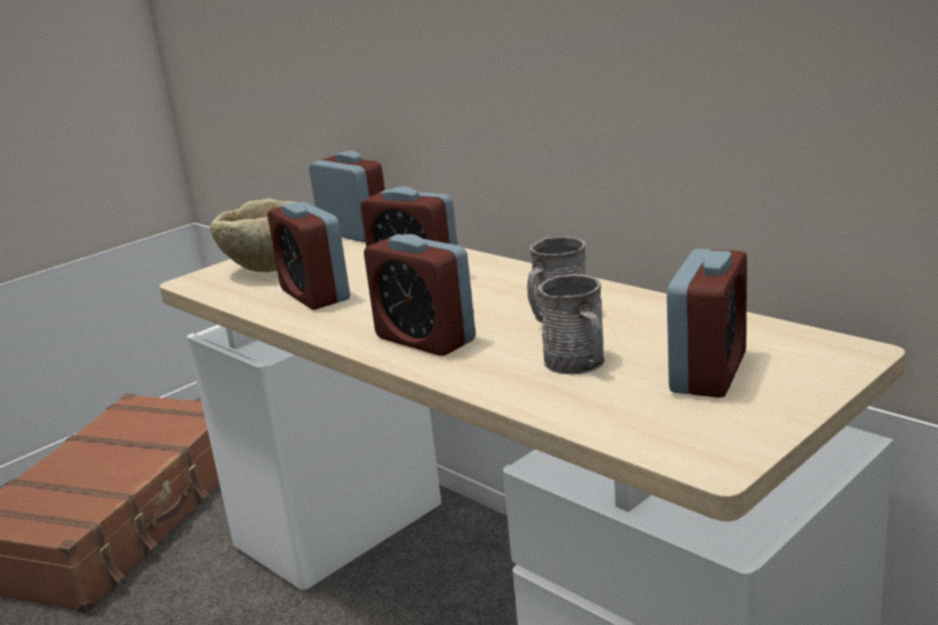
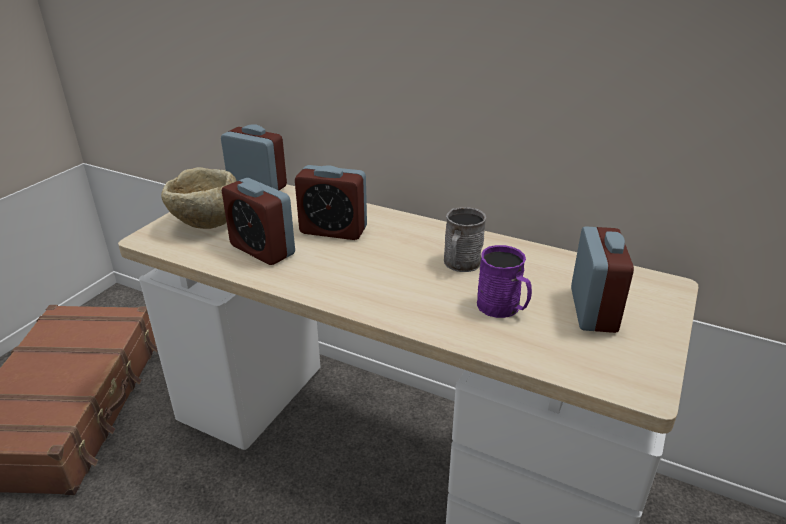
camera: 20 degrees left, 10 degrees up
(425, 339) = (377, 290): alarm clock -> none
(579, 364) = (503, 308): grey mug -> purple mug

